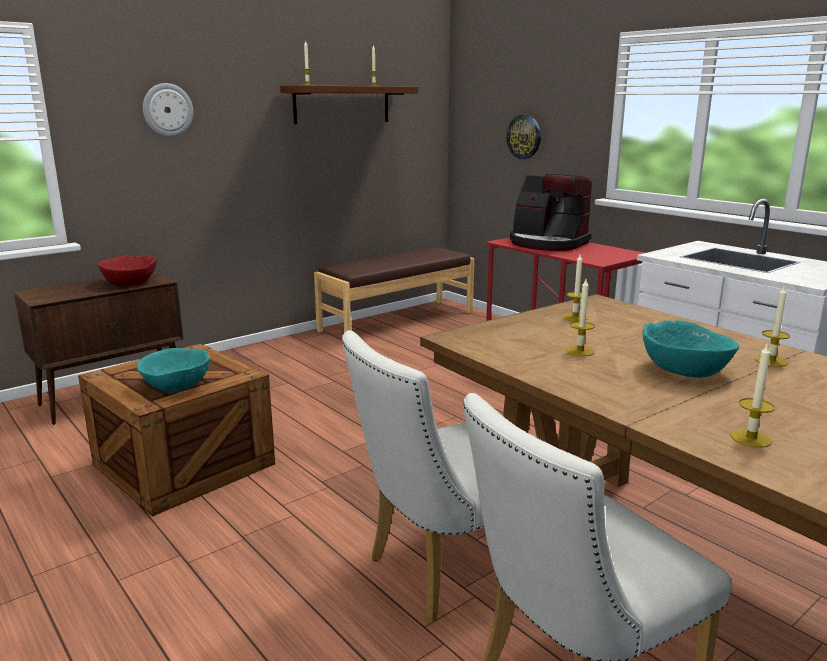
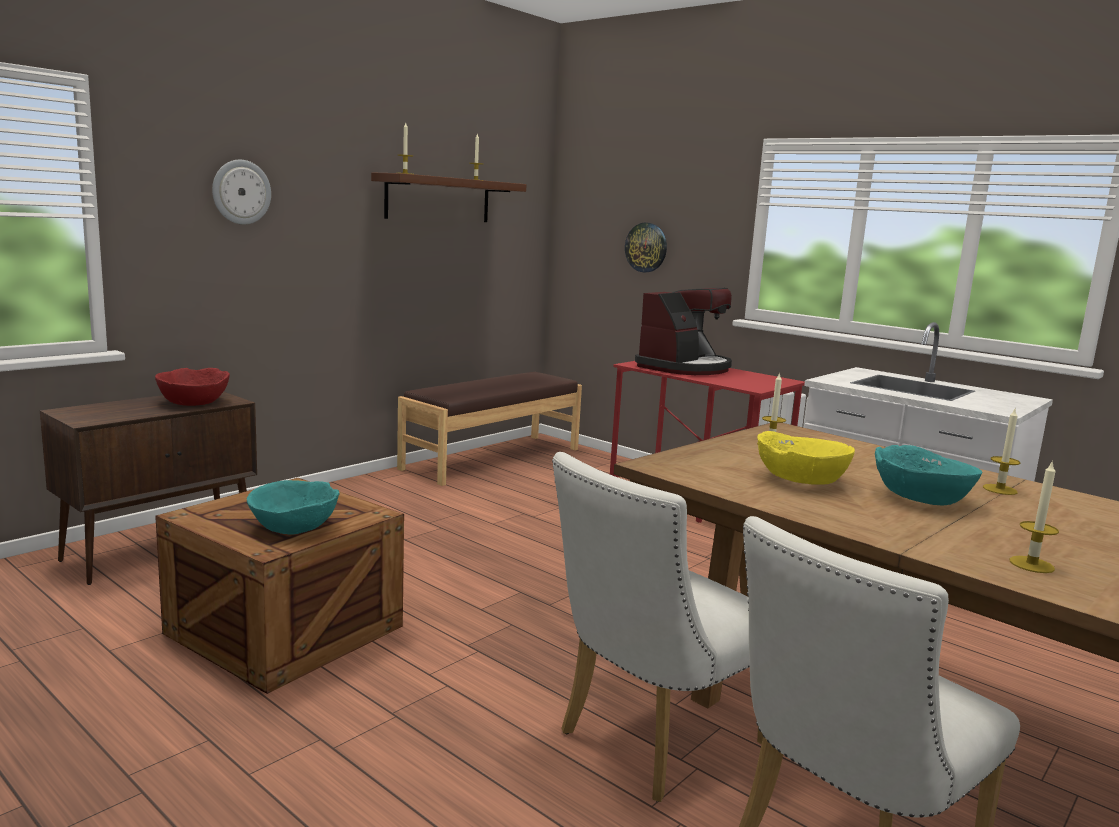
camera: 10 degrees left, 5 degrees down
(547, 243) = (684, 368): coffee machine -> coffee machine turned 75 degrees counterclockwise
(580, 351) = (800, 479): candle -> yellow bowl

